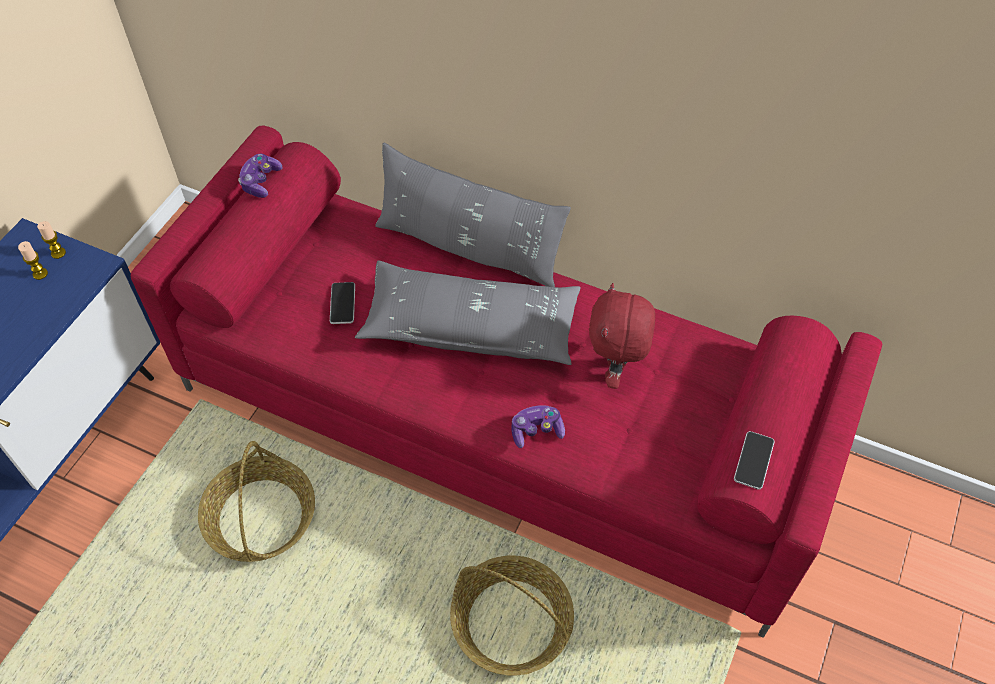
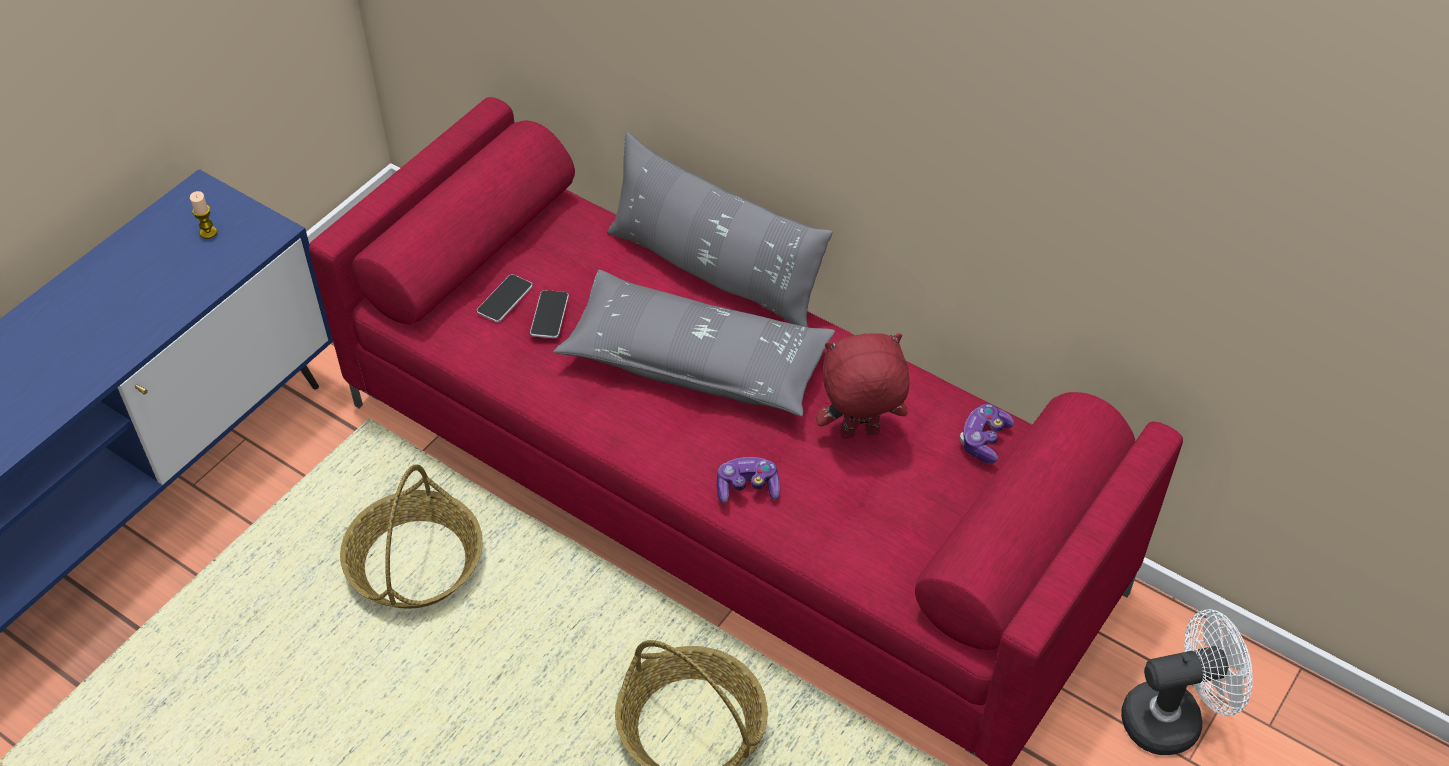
camera: 10 degrees right, 5 degrees down
(58, 253) = (232, 212): candle -> none
(260, 182) = (477, 160): game controller -> game controller (984, 440)
(615, 371) = (859, 435): red plush toy -> red plush toy turned 60 degrees clockwise
(753, 460) = (985, 544): phone -> phone (505, 299)
(878, 551) = (1173, 718): none -> white fan

